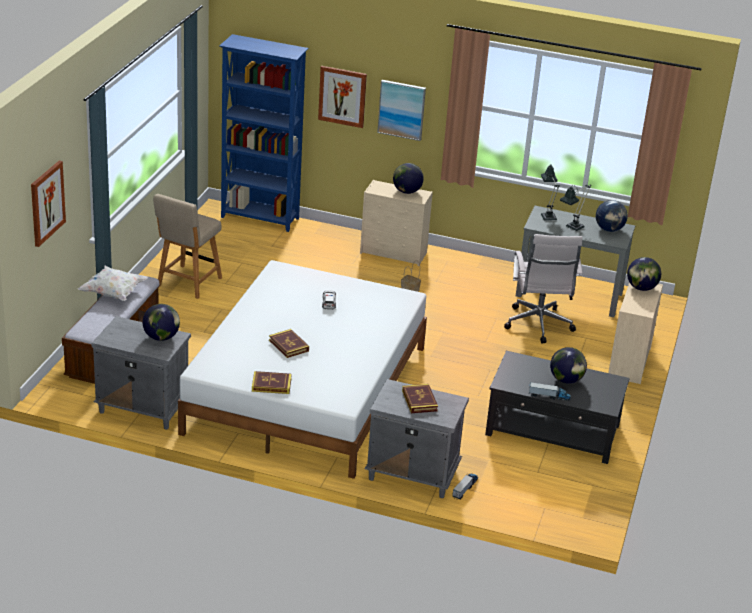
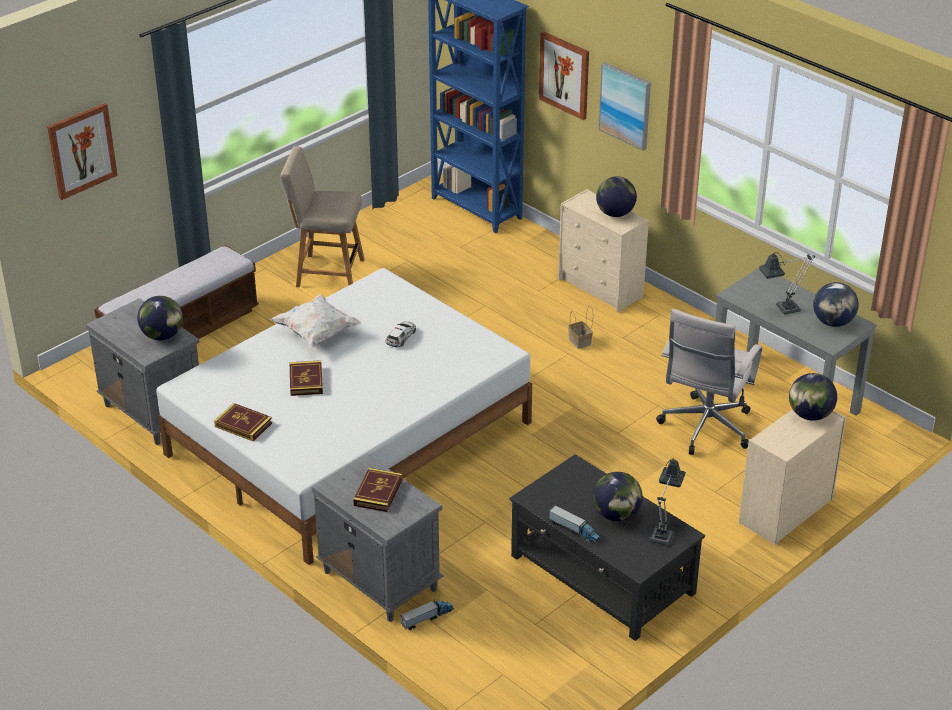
camera: 30 degrees right, 5 degrees up
(113, 293) = (188, 269): white pillow -> white pillow (317, 333)
(187, 283) = (326, 272): beige chair -> beige chair turned 45 degrees clockwise
(547, 215) = (764, 284): table lamp -> table lamp (663, 533)

